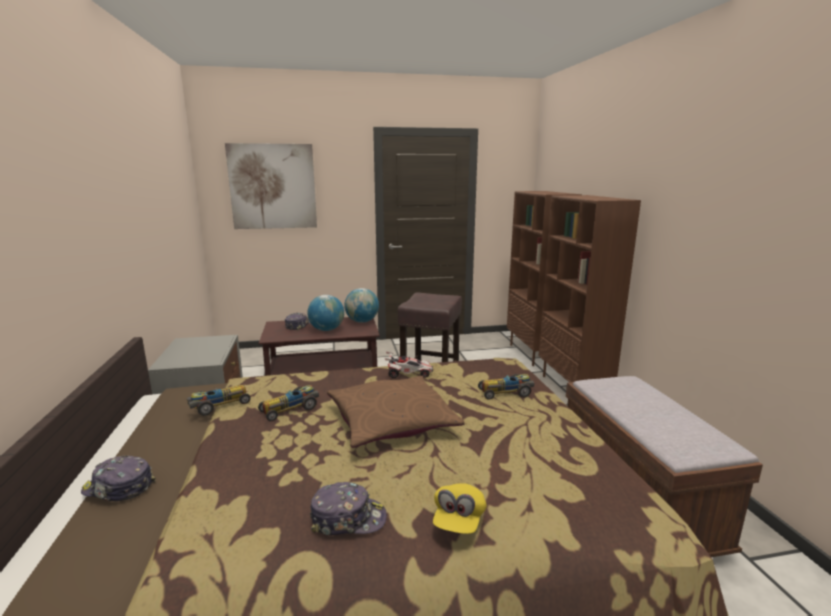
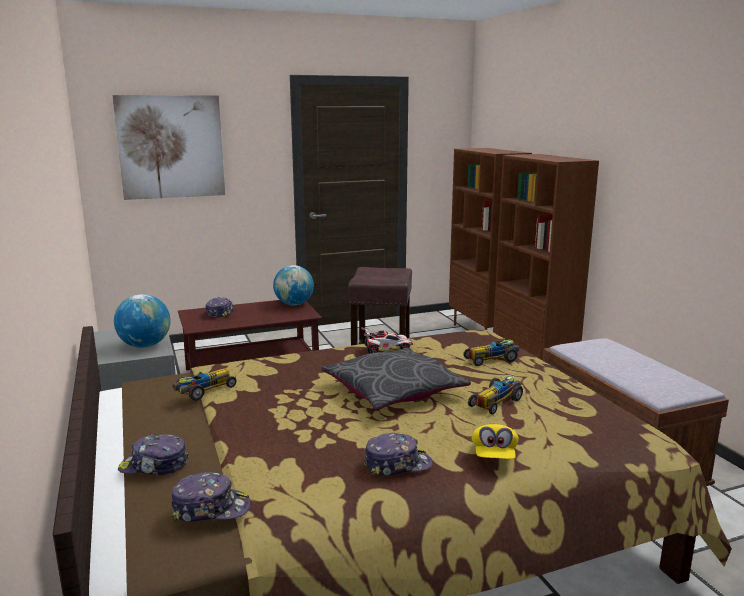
camera: 10 degrees left, 0 degrees up
(123, 556) = (211, 508): none -> cap
(291, 409) = (284, 388): toy car -> toy car (496, 401)
(327, 330) = (257, 315): globe -> globe (145, 345)
(391, 422) = (393, 391): brown pillow -> grey pillow

